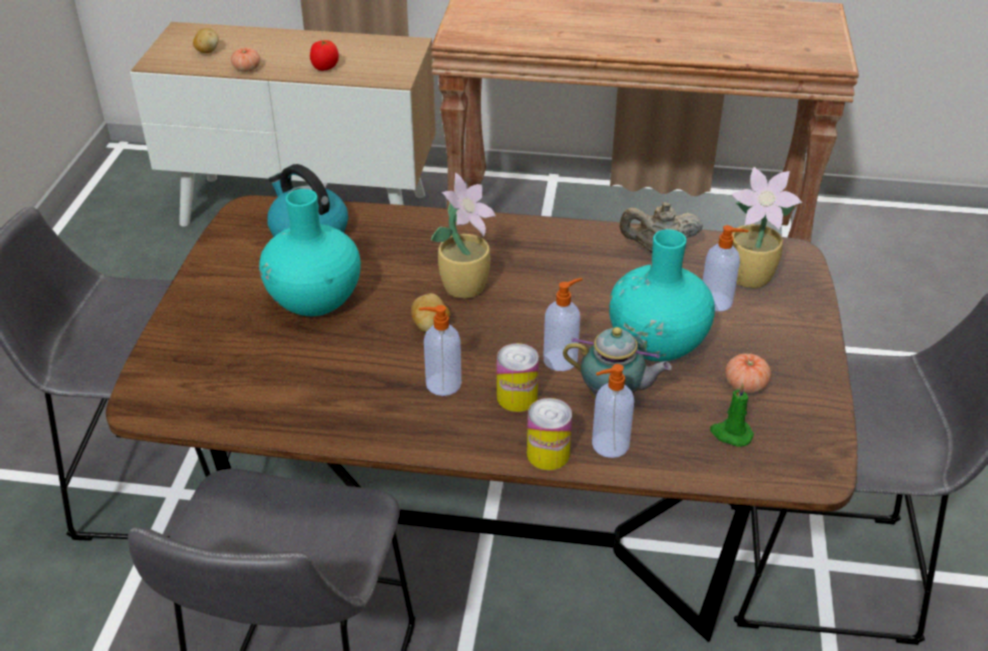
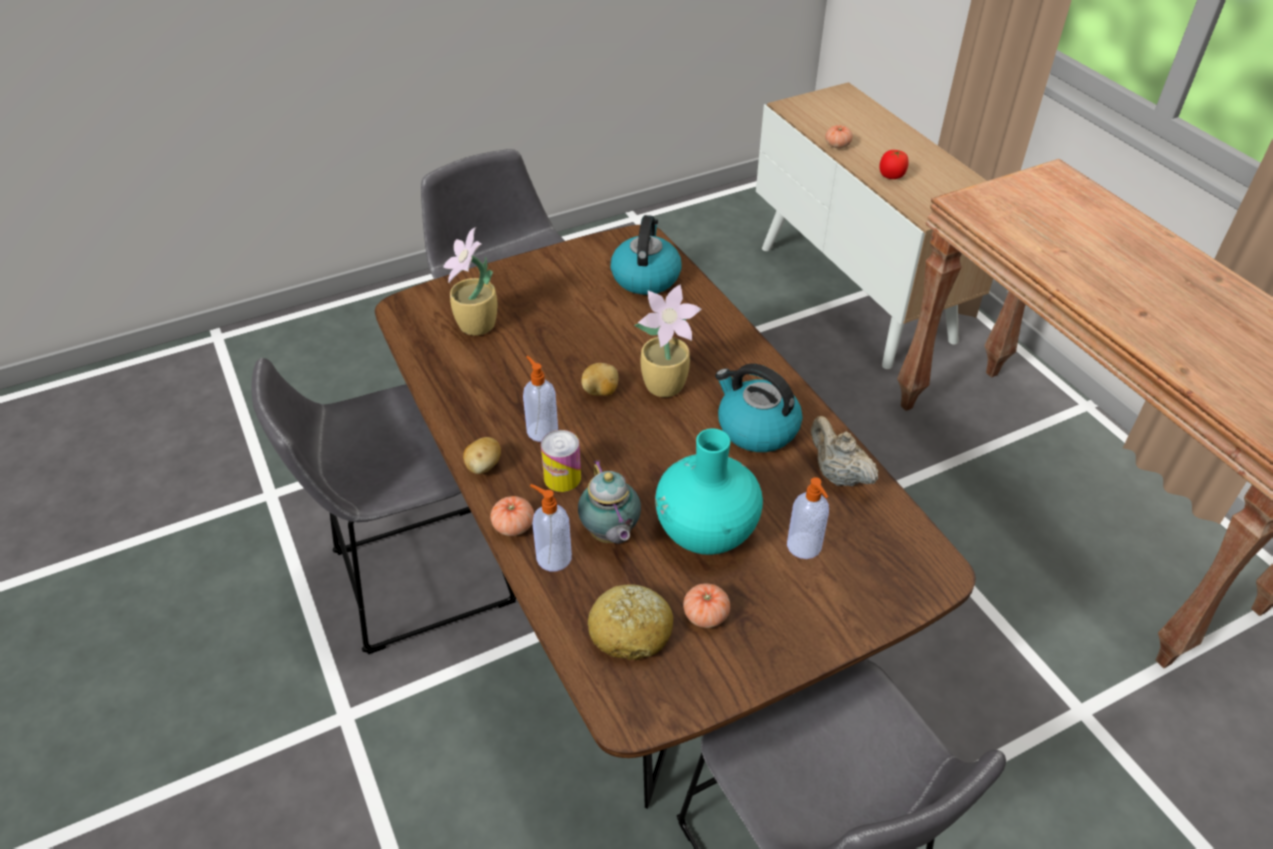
camera: 55 degrees right, 5 degrees up
(207, 51) = (834, 117): potato -> potato (484, 466)
(314, 300) = (574, 321): turquoise vase -> none
(548, 454) = (513, 526): can -> tomato
(561, 359) = (630, 482): soap dispenser -> none
(568, 264) = (756, 428): none -> kettle
(730, 434) = (631, 631): green candle -> bread
(752, 278) = (866, 557): potted plant -> potted plant (476, 327)

